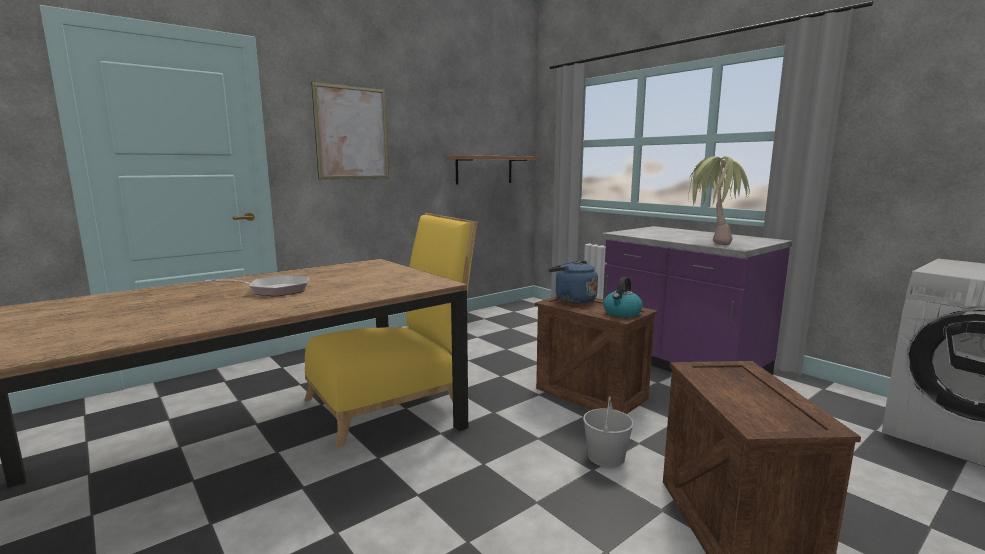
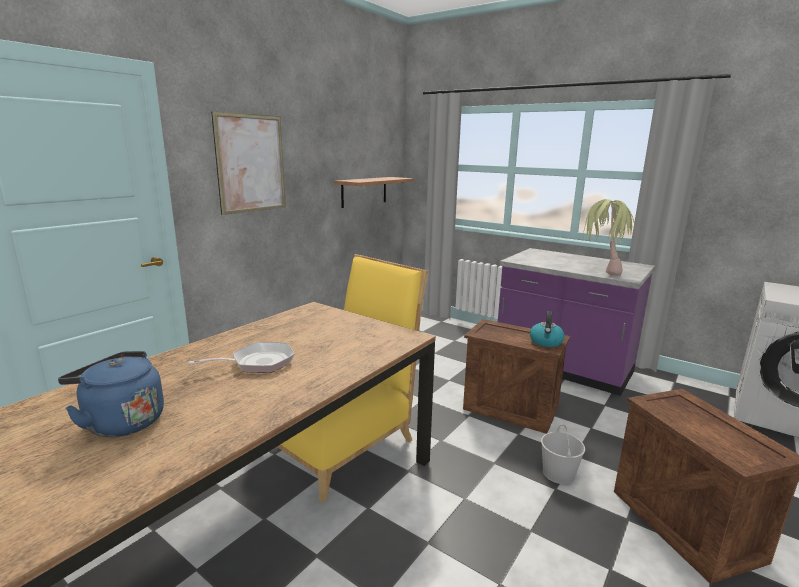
camera: 15 degrees left, 5 degrees up
(572, 300) = (493, 329): blue kettle -> blue kettle (121, 422)

